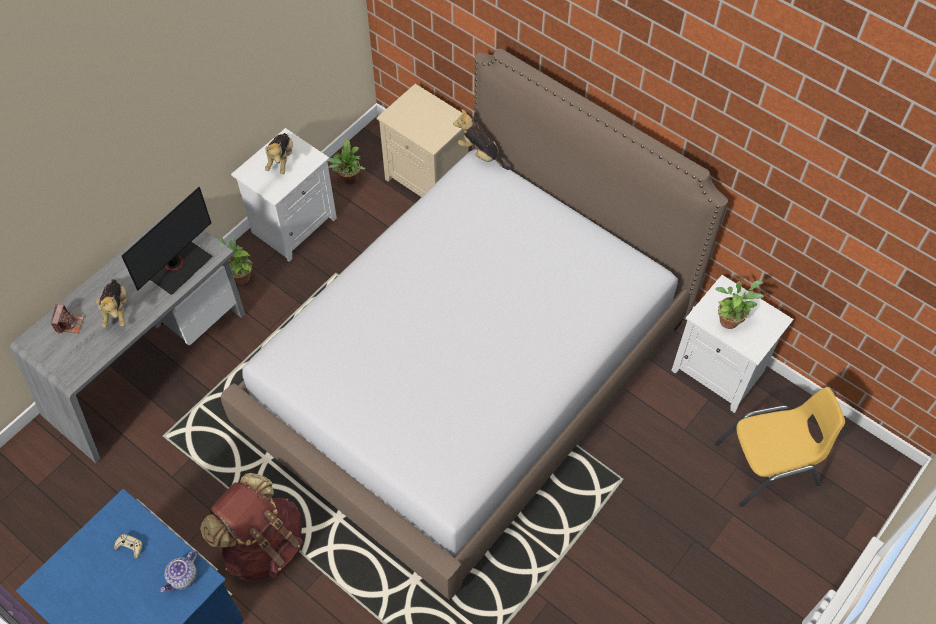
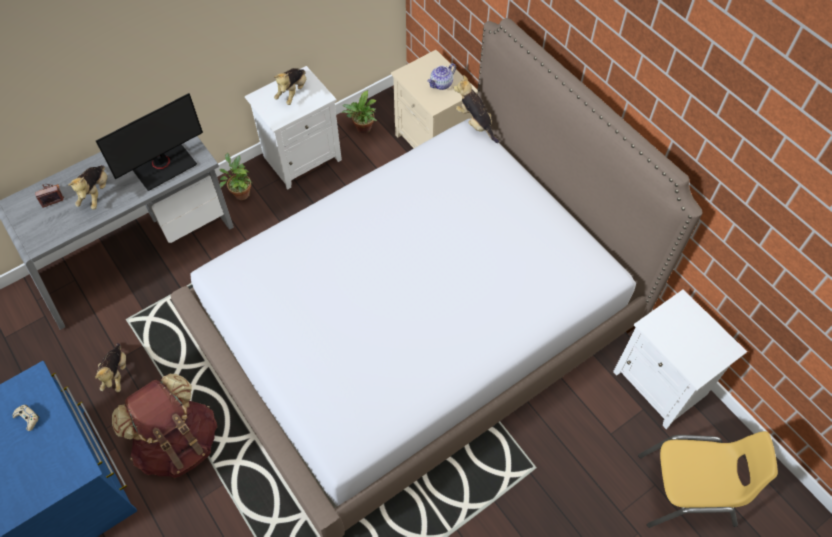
camera: 15 degrees right, 0 degrees up
(69, 323) = (51, 196): camera -> camera turned 135 degrees counterclockwise
(173, 493) = (116, 373): none -> plush toy
(183, 577) = (63, 462): teapot -> teapot (441, 84)
(730, 319) = (680, 336): potted plant -> none

